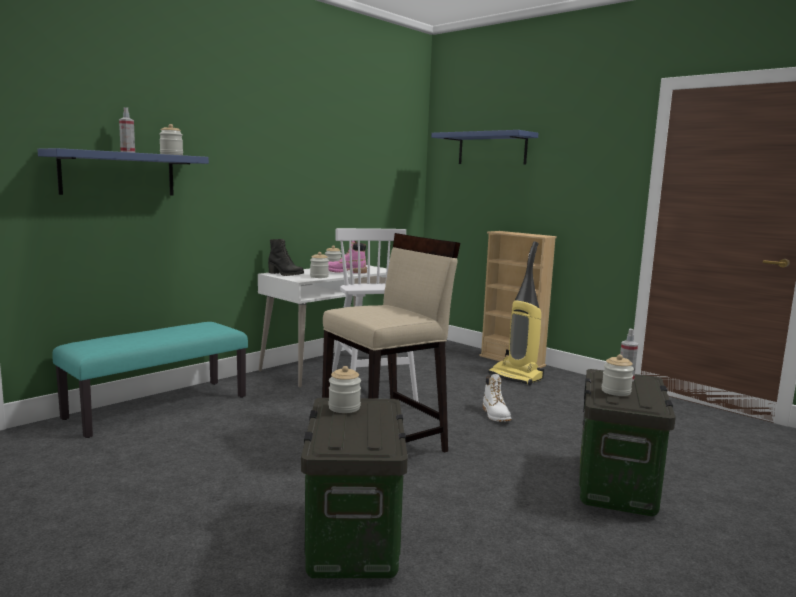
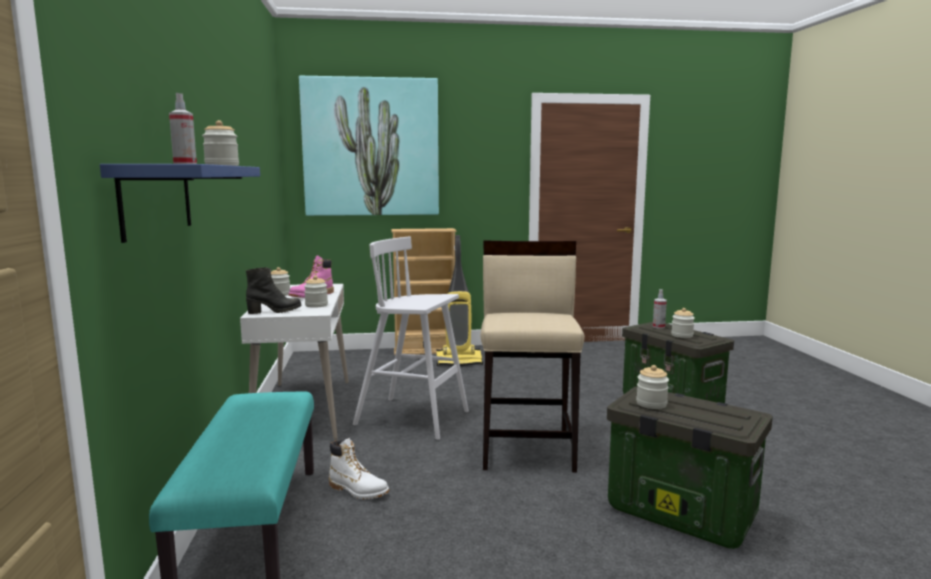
camera: 50 degrees left, 0 degrees up
(492, 149) = (371, 147): blue shelf -> picture
(496, 415) = (522, 394): white boot -> white boot (358, 490)

